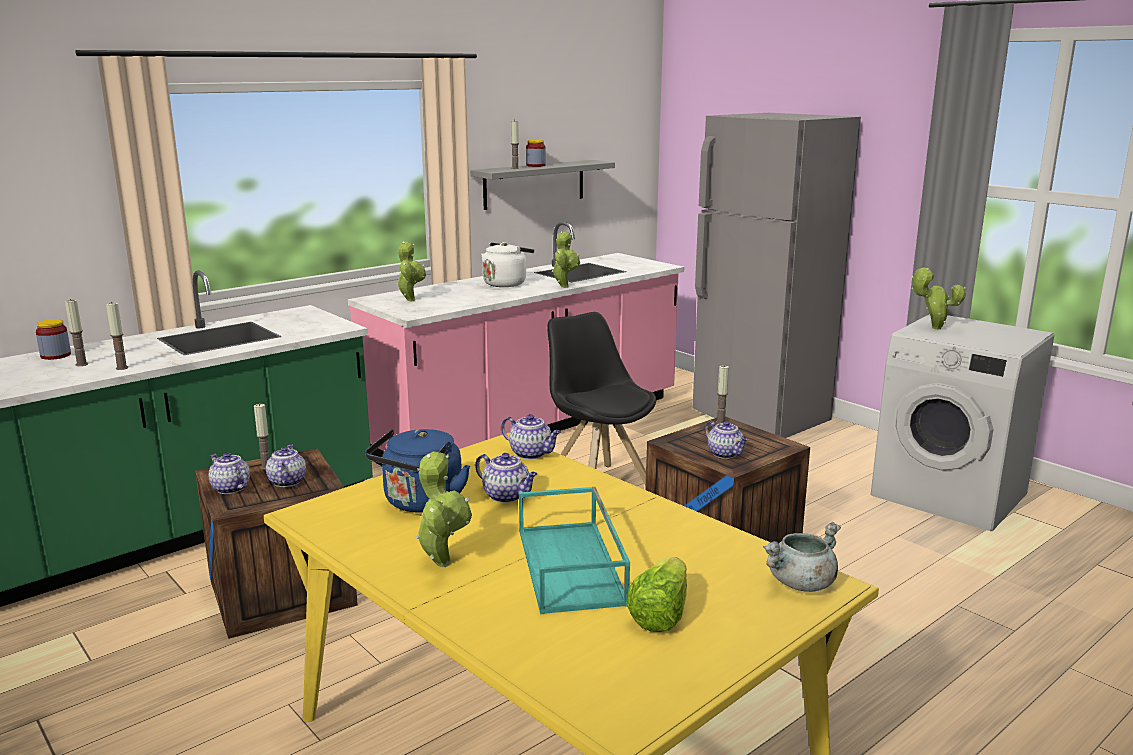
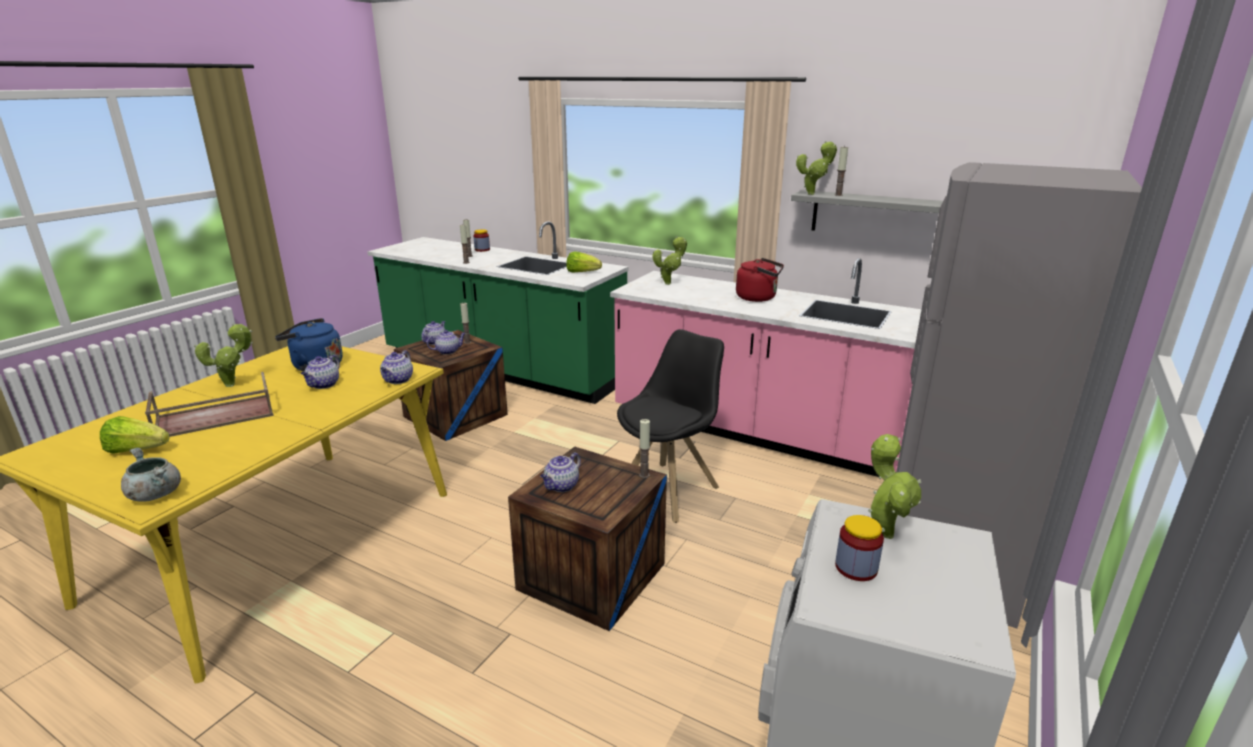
camera: 70 degrees right, 5 degrees up
(303, 322) = (582, 272): none -> lettuce
(506, 283) = (758, 298): white kettle -> red kettle
(536, 165) = (871, 196): jar -> jar (856, 568)
(564, 286) = (777, 315): potted plant -> potted plant (813, 194)
(572, 566) = (214, 417): turquoise tray -> brown tray

